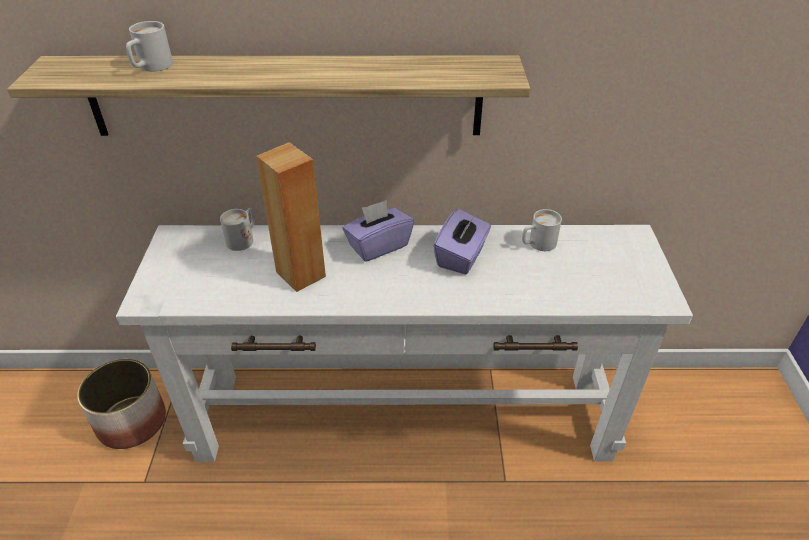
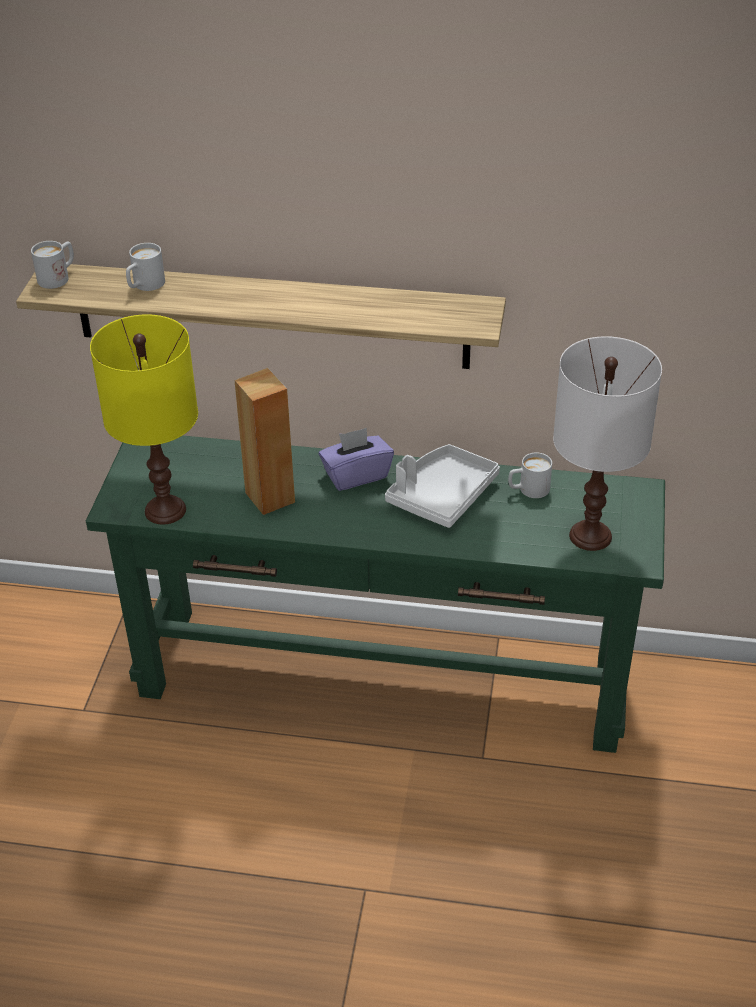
camera: 10 degrees right, 0 degrees up
(131, 422) = (71, 648): planter -> none
(199, 297) = (166, 510): none -> yellow table lamp
(244, 238) = (216, 454): white mug -> white mug (58, 277)
(404, 417) = (382, 678): white console table -> green console table
(461, 257) = (441, 495): purple tissue box -> white tray
(610, 281) = (591, 536): none -> white table lamp

